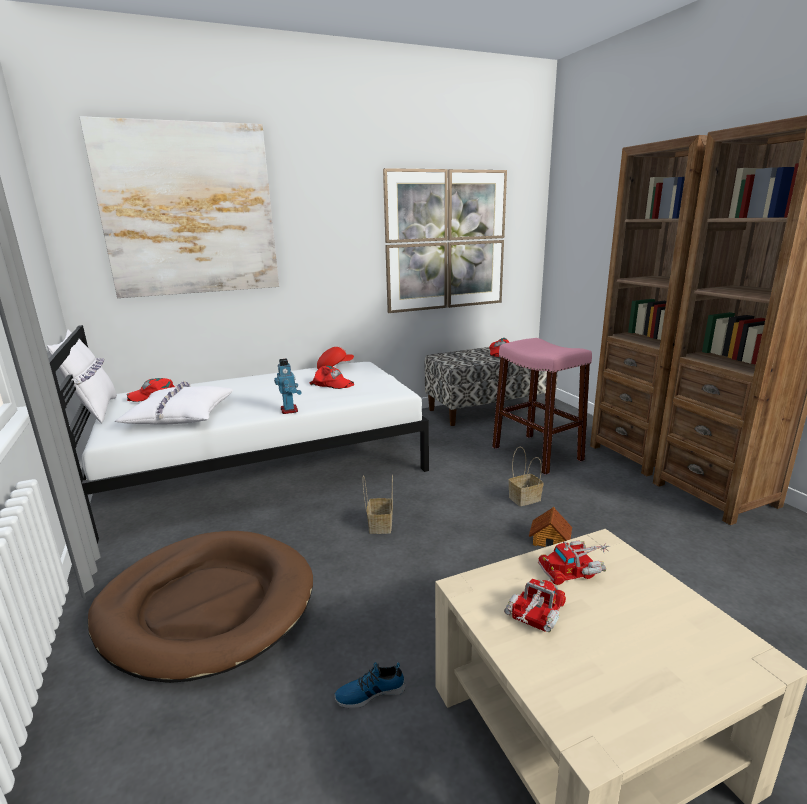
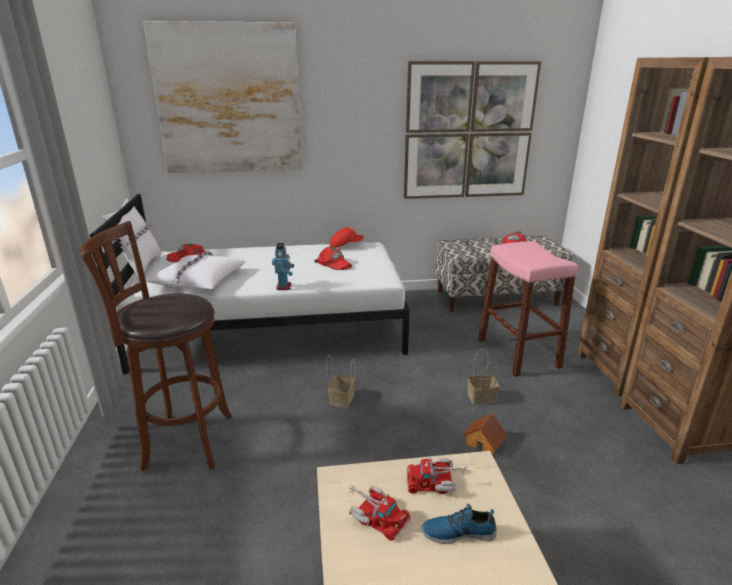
camera: 15 degrees right, 5 degrees up
(207, 606) = (183, 441): brown dog bed -> brown stool
(370, 692) = (270, 538): shoe -> shoe (458, 531)
(534, 616) = (375, 516): toy truck -> toy truck turned 75 degrees clockwise

